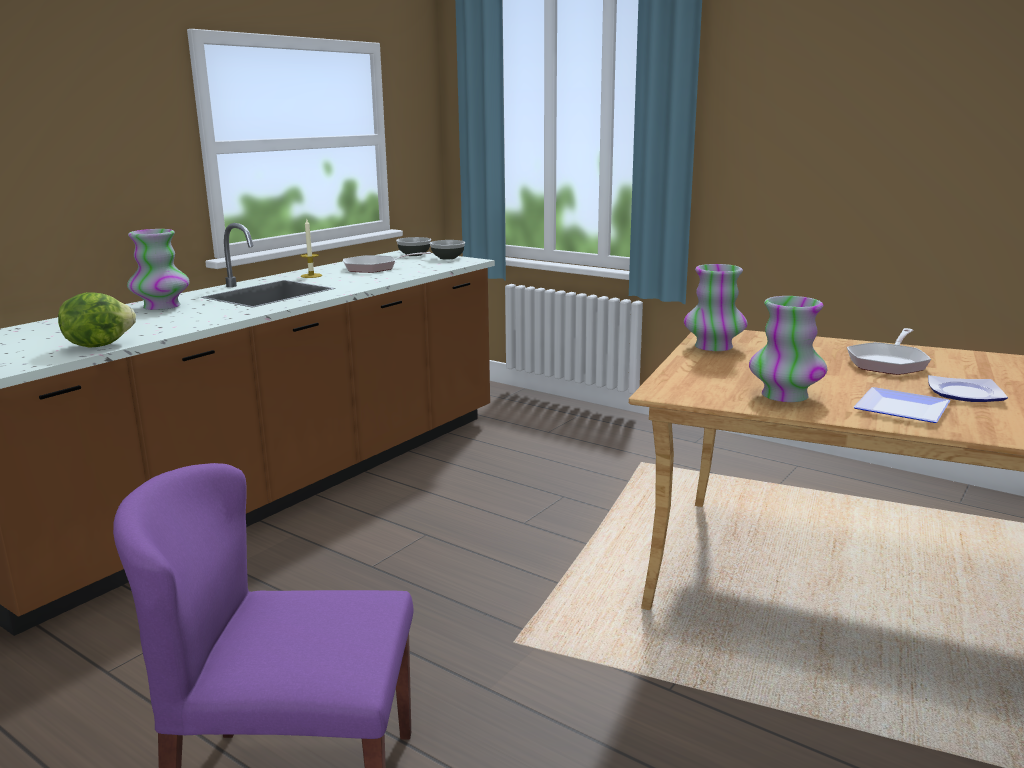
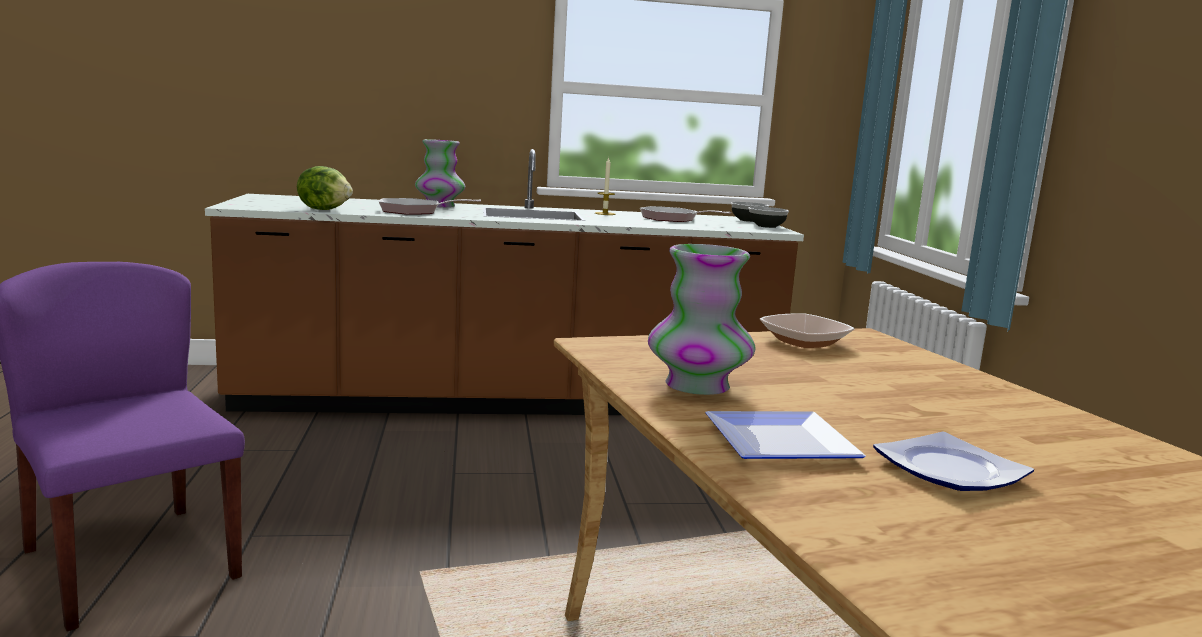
camera: 45 degrees right, 5 degrees down
(713, 347) = (804, 341): vase -> bowl
(888, 363) = (976, 416): frying pan -> frying pan (415, 211)

